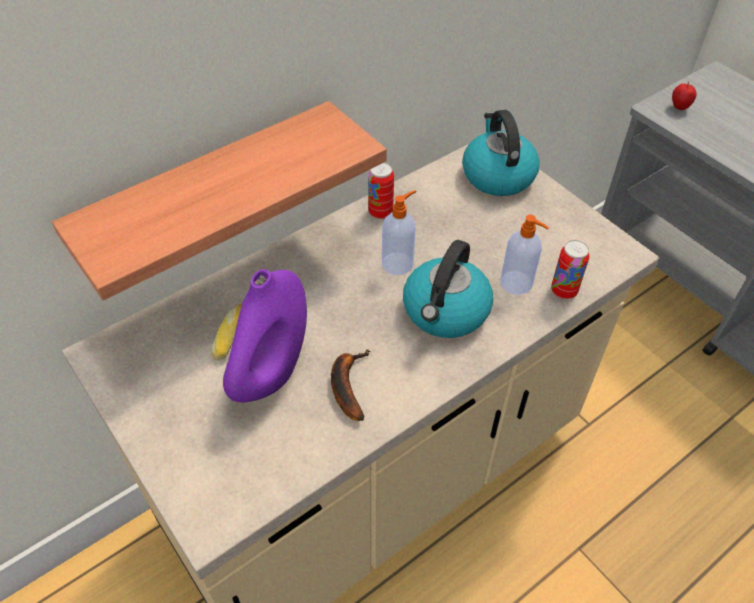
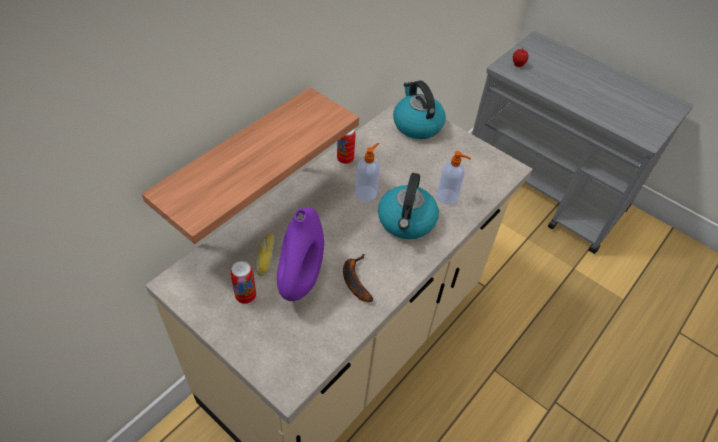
camera: 15 degrees left, 0 degrees up
(563, 291) = (478, 198): can -> can (246, 296)

